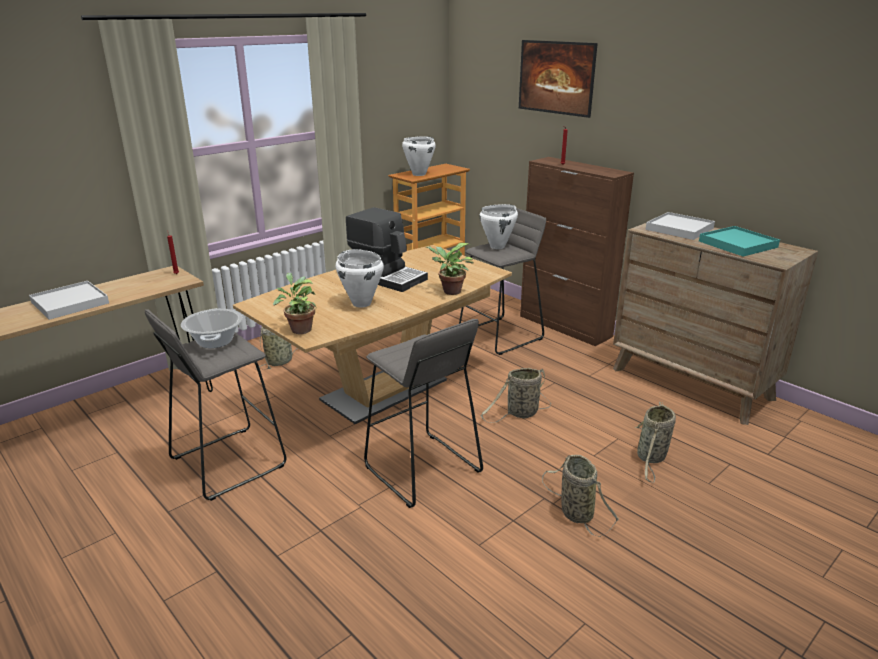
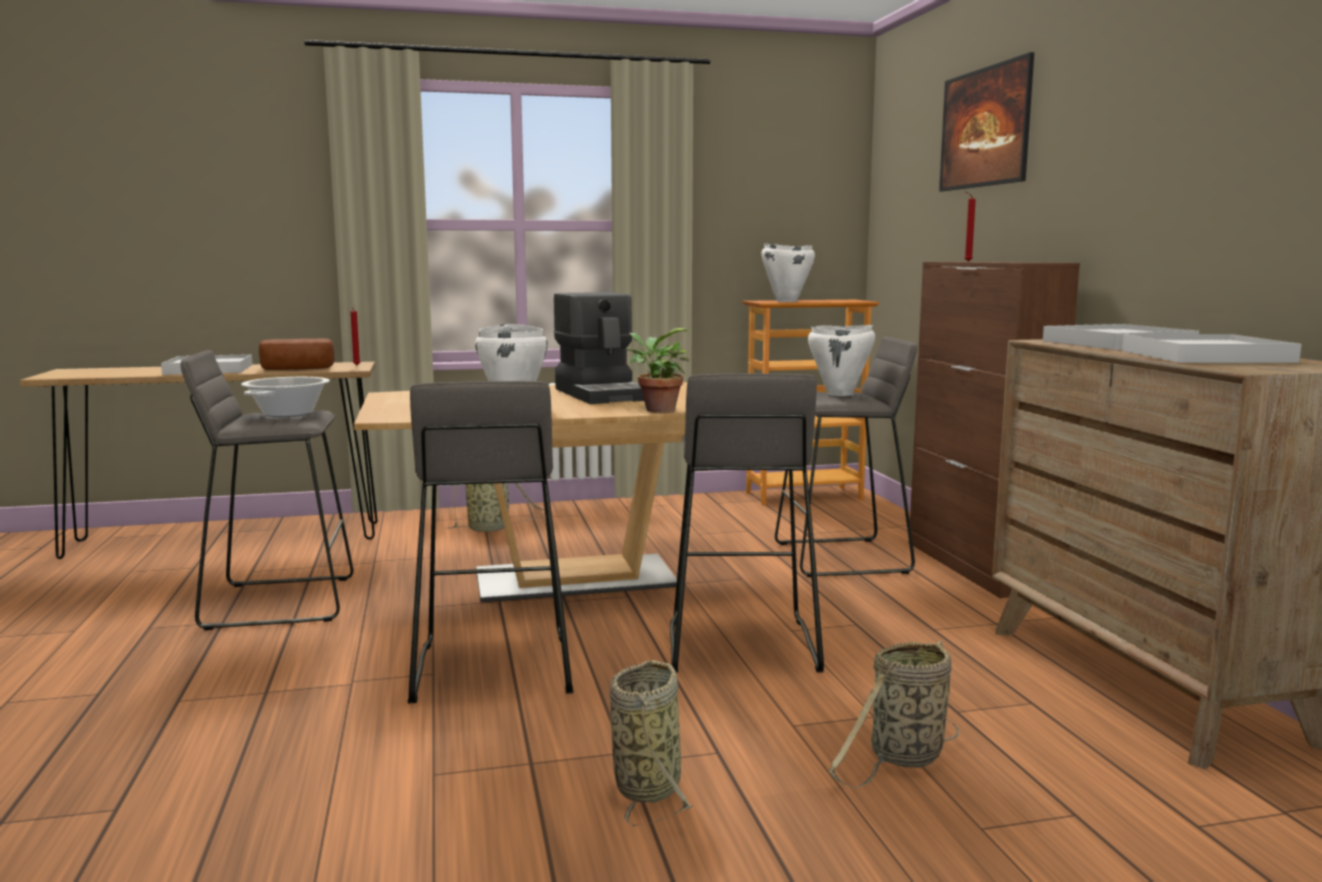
camera: 30 degrees right, 15 degrees down
(143, 289) = (297, 369): none -> bread
(299, 329) = (388, 412): potted plant -> none
(520, 413) = (740, 646): basket -> grey stool
(738, 244) = (1205, 356): turquoise tray -> white tray

